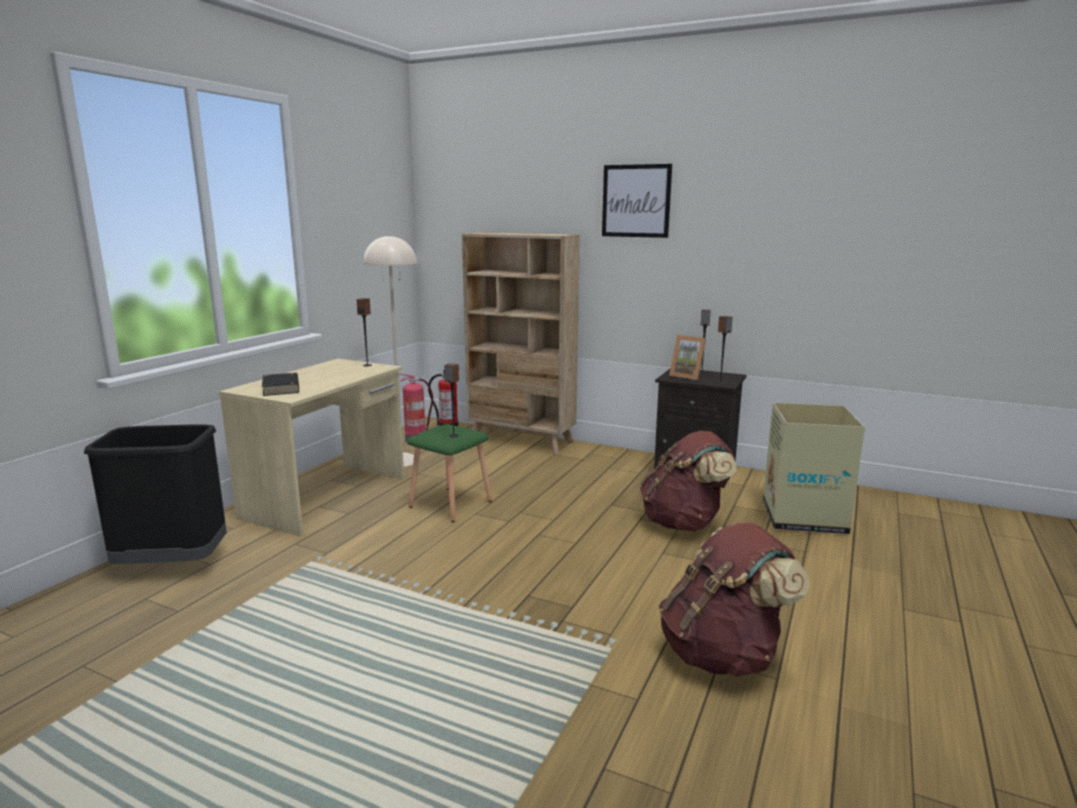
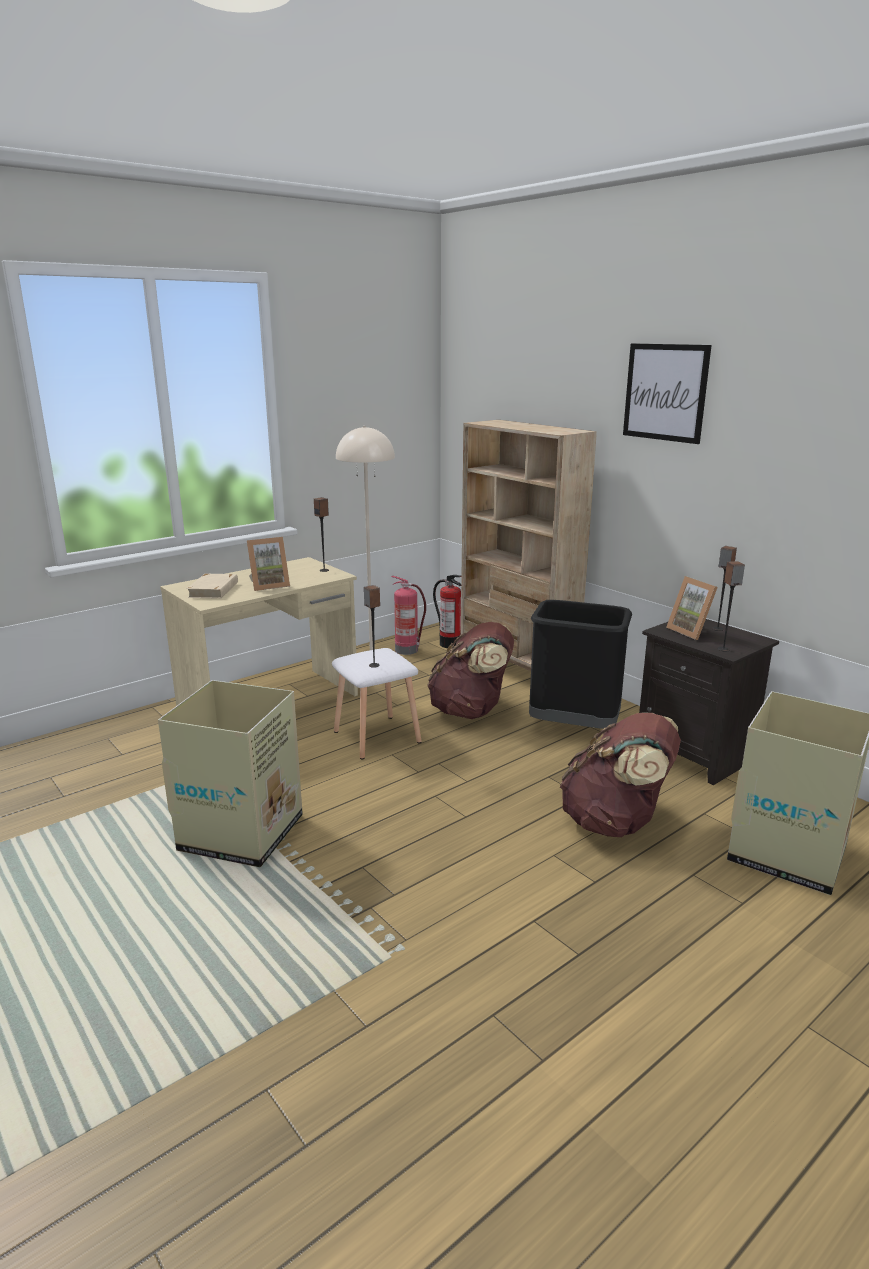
camera: 25 degrees right, 5 degrees up
(174, 564) = (95, 748): black trash can -> black trash can (574, 727)
(281, 388) = (214, 590): black book -> beige book
(331, 379) = (269, 585): none -> picture frame
(399, 596) = (243, 832): none -> cardboard box
(450, 504) = (376, 737): green stool -> white stool
(723, 654) = (506, 1006): brown backpack -> brown backpack (471, 711)

